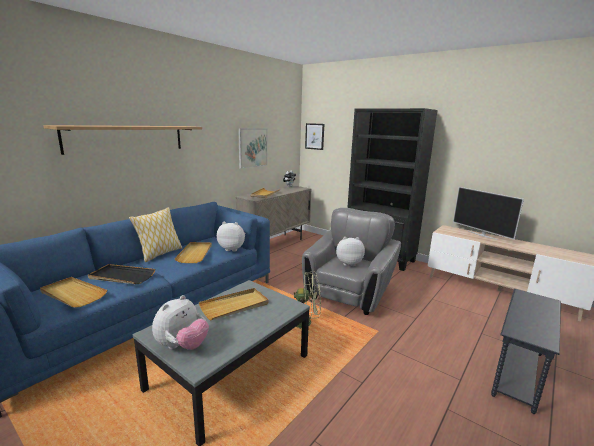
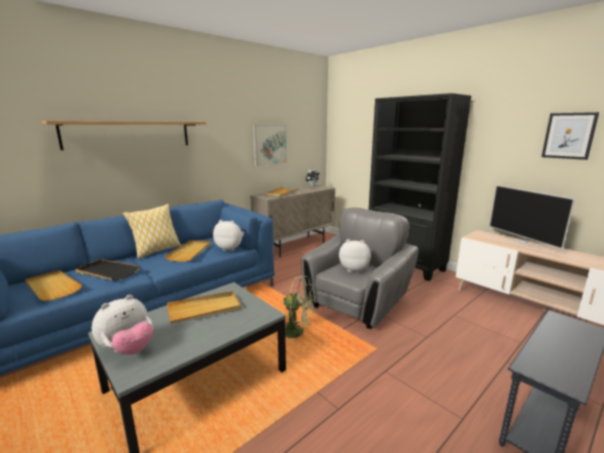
camera: 10 degrees right, 0 degrees up
(314, 136) = (340, 132): picture -> picture (569, 136)

